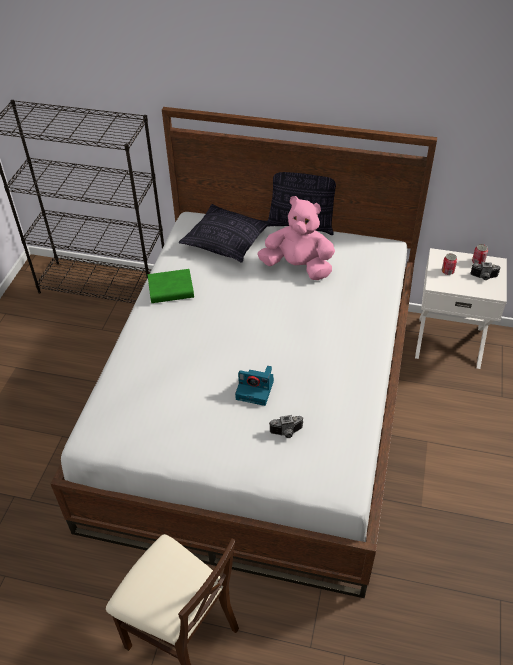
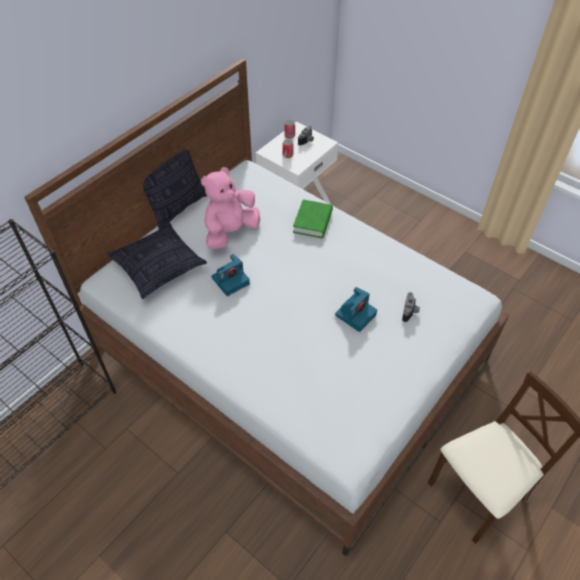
camera: 65 degrees left, 5 degrees up
(171, 290) = (194, 332): green book -> green book (312, 222)
(241, 289) = (231, 280): none -> camera

